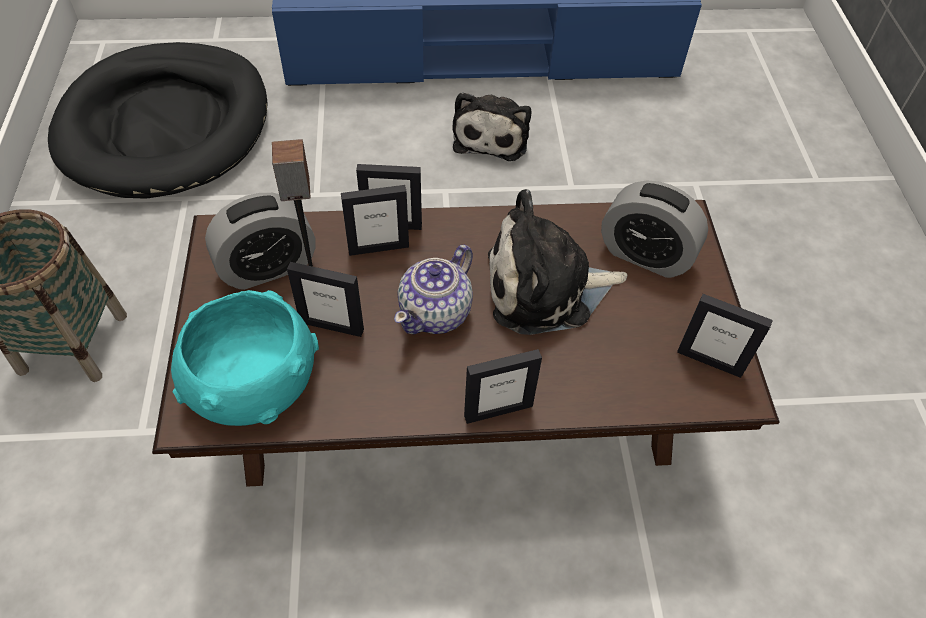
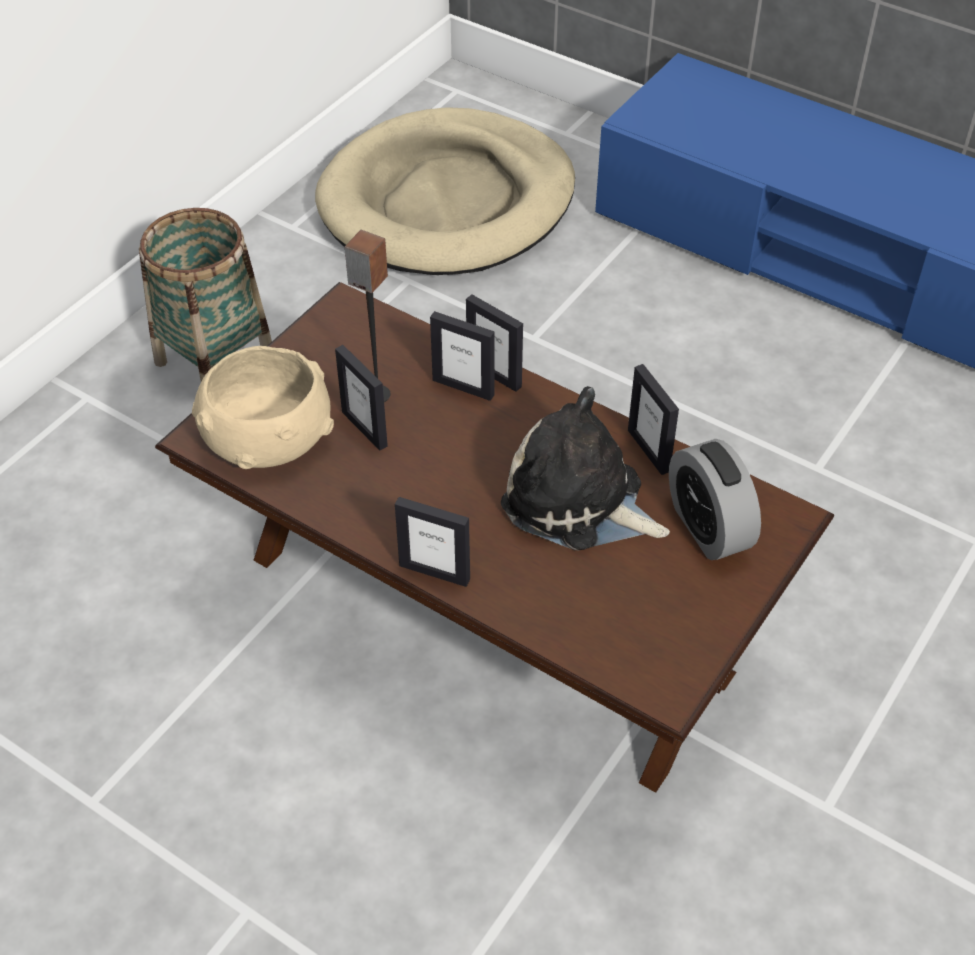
camera: 40 degrees right, 5 degrees down
(166, 126) = (447, 202): black dog bed -> beige dog bed
(253, 381) = (266, 436): turquoise bowl -> beige bowl
(268, 267) = (357, 354): alarm clock -> none
(436, 312) = (460, 467): teapot -> none
(491, 136) = (776, 369): plush toy -> none
(710, 361) = (669, 650): picture frame -> picture frame (649, 450)

